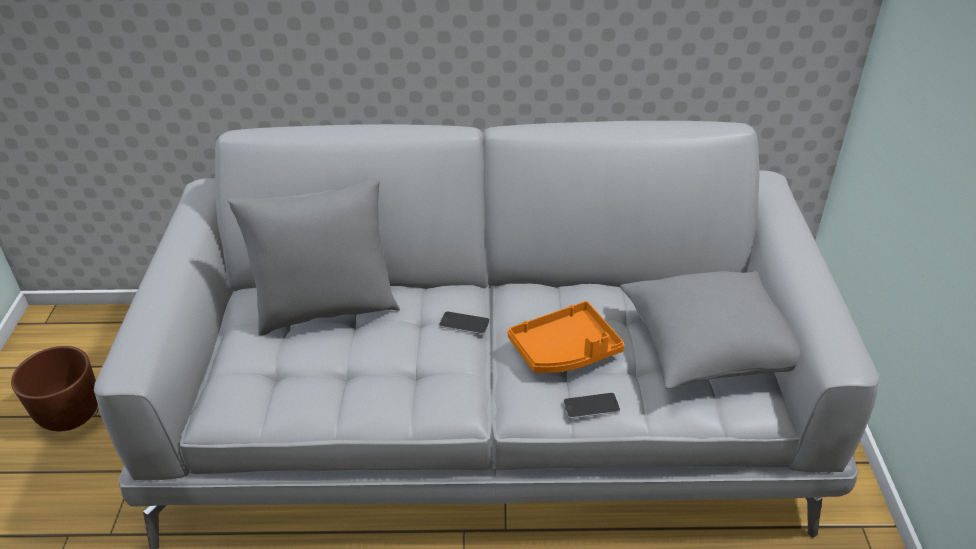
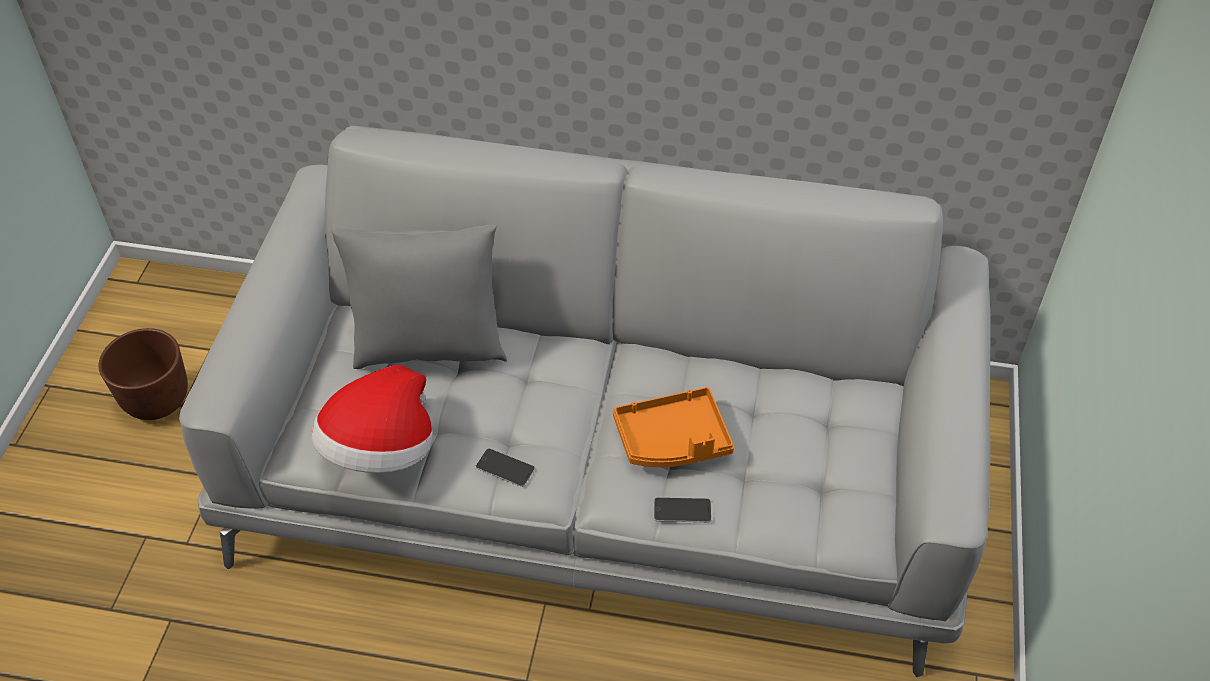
camera: 10 degrees right, 10 degrees up
(297, 397) = (381, 450): none -> hat
(464, 323) = (573, 388): phone -> phone (505, 468)
(709, 349) = (831, 464): grey pillow -> none

